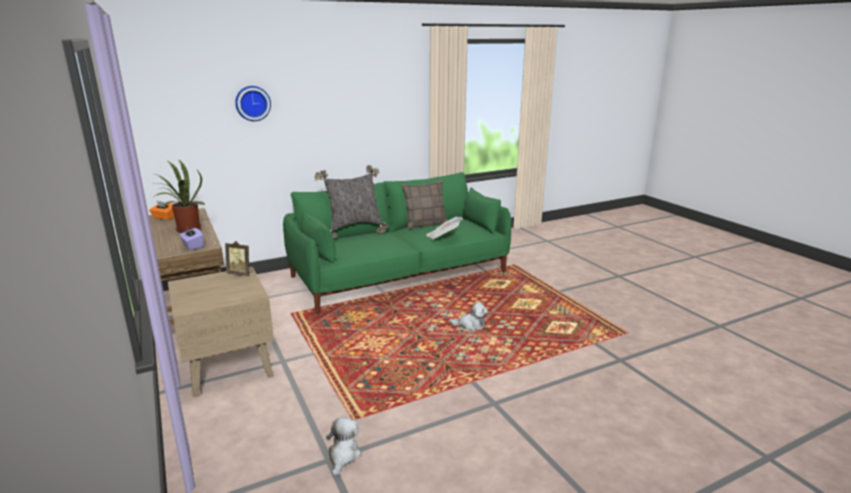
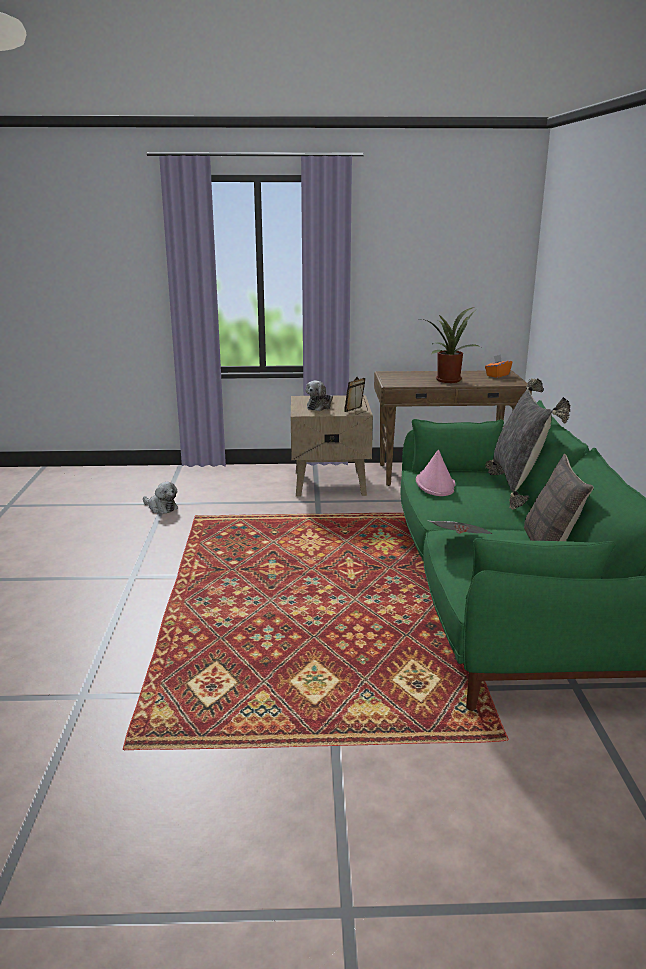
camera: 115 degrees right, 0 degrees up
(193, 246) = (394, 380): purple tissue box -> none
(252, 103) = (589, 268): wall clock -> none
(362, 250) = (435, 484): none -> pink hat
(470, 325) = (293, 609): plush toy -> plush toy (320, 406)

